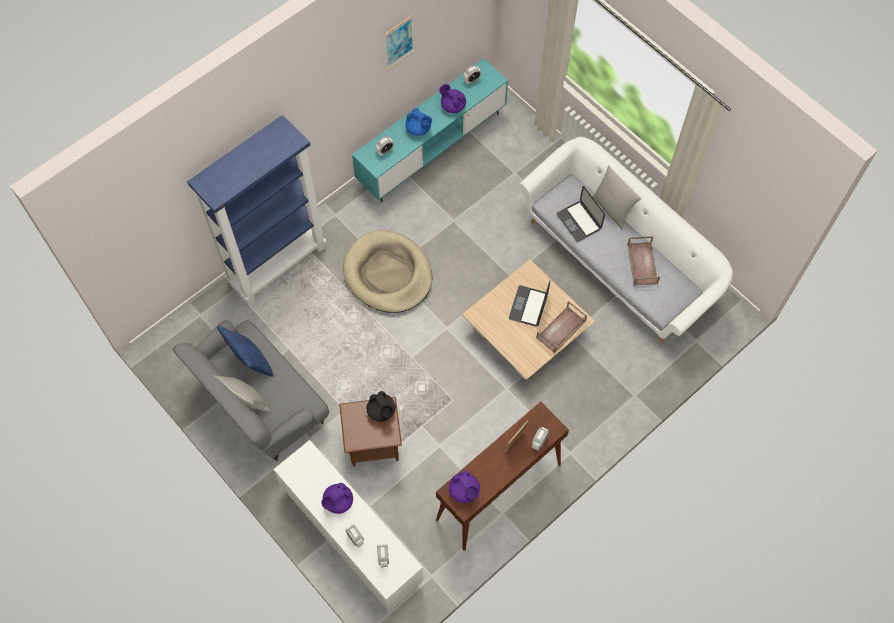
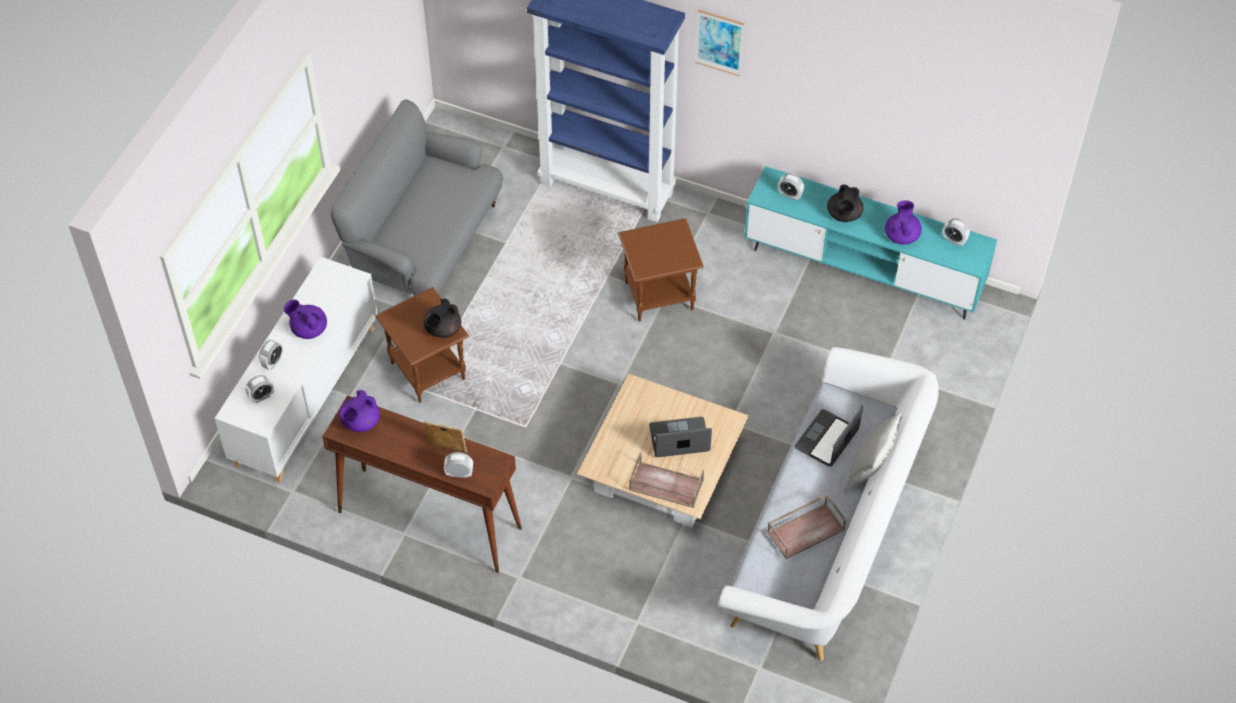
camera: 65 degrees right, 10 degrees down
(246, 401) = (398, 209): grey pillow -> none
(250, 361) = (448, 192): blue pillow -> none
(388, 274) = (658, 296): beige dog bed -> brown side table
(399, 42) = (874, 86): picture -> picture (719, 42)
(418, 129) = (844, 215): blue teapot -> black teapot

